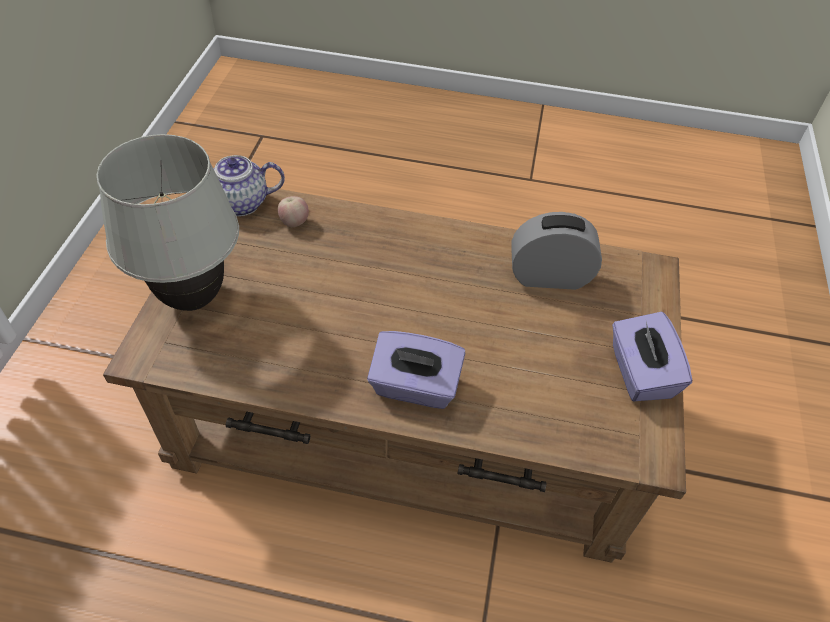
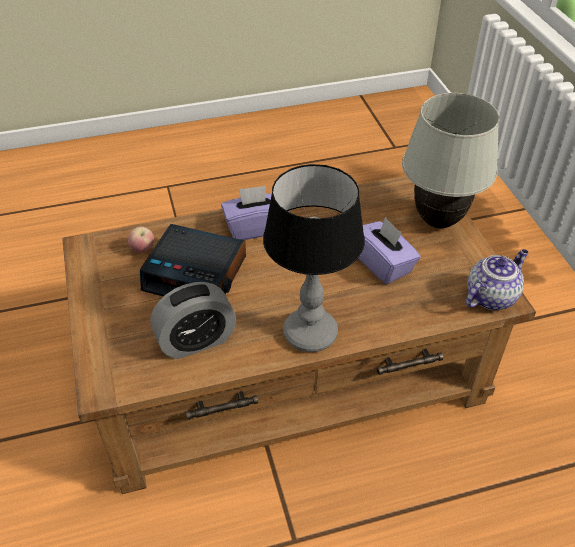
camera: 155 degrees right, 5 degrees down
(294, 223) = (432, 299): apple -> apple (142, 249)
(436, 240) = (309, 333): none -> table lamp
(519, 351) = (196, 274): none -> alarm clock
(639, 373) = (102, 293): purple tissue box -> purple tissue box (383, 264)

